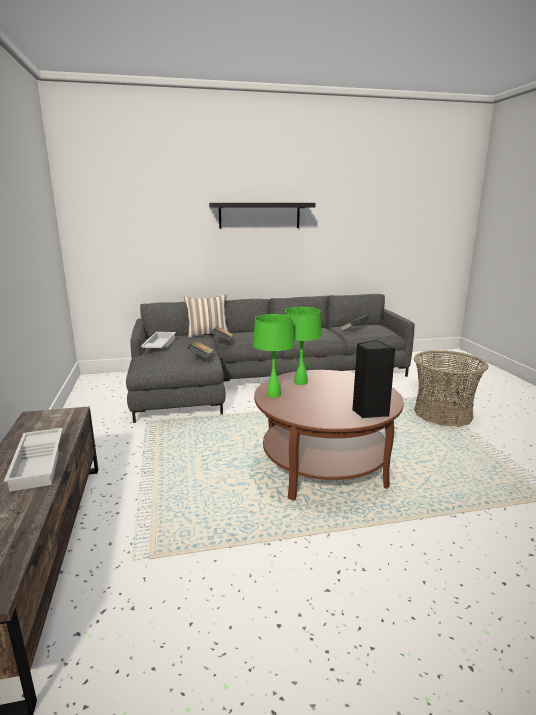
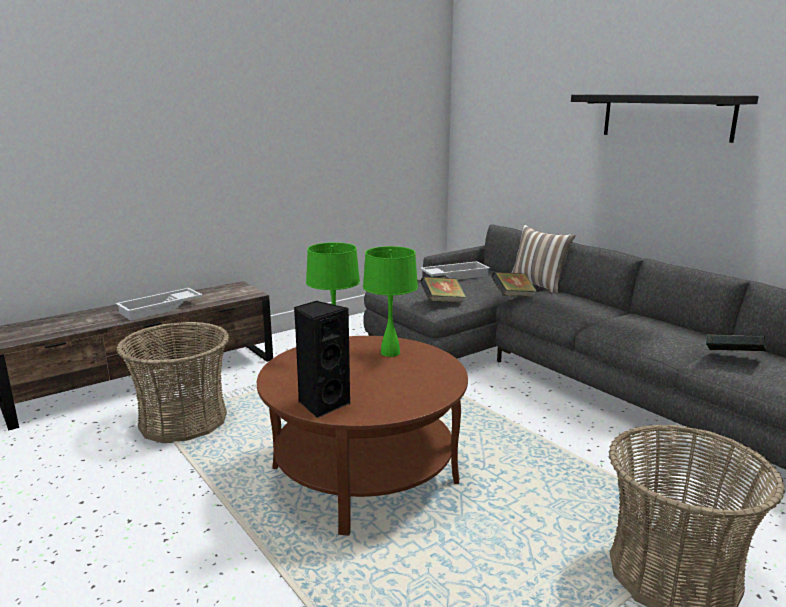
camera: 65 degrees right, 0 degrees up
(169, 539) = (183, 421): none -> basket

